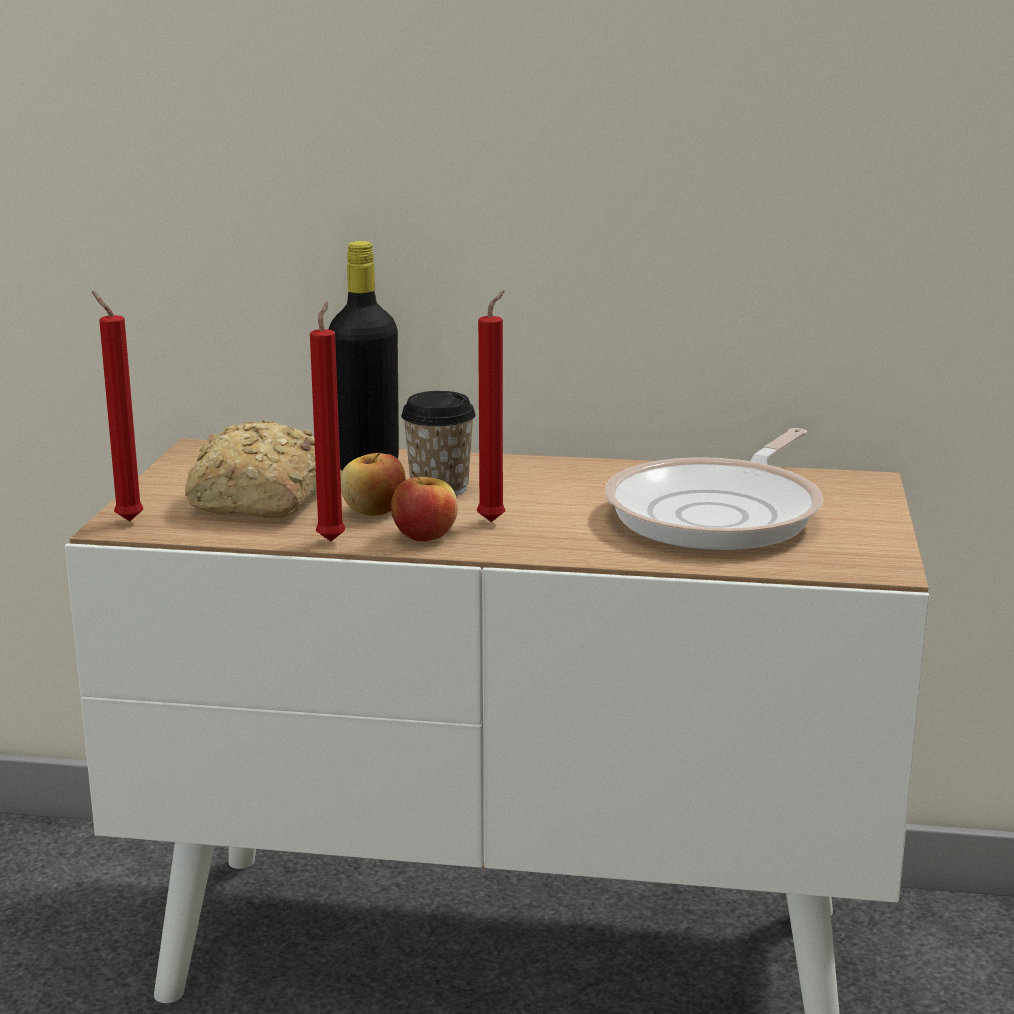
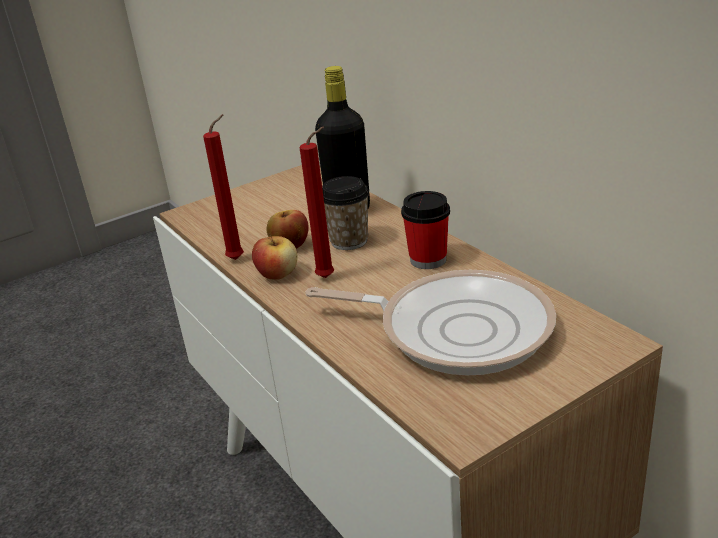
camera: 50 degrees right, 10 degrees up
(126, 520) = (194, 210): red candle -> none
(259, 501) = (260, 218): bread -> none
(569, 478) = (428, 260): none -> cup
(721, 514) = (456, 329): frying pan -> frying pan turned 150 degrees counterclockwise

